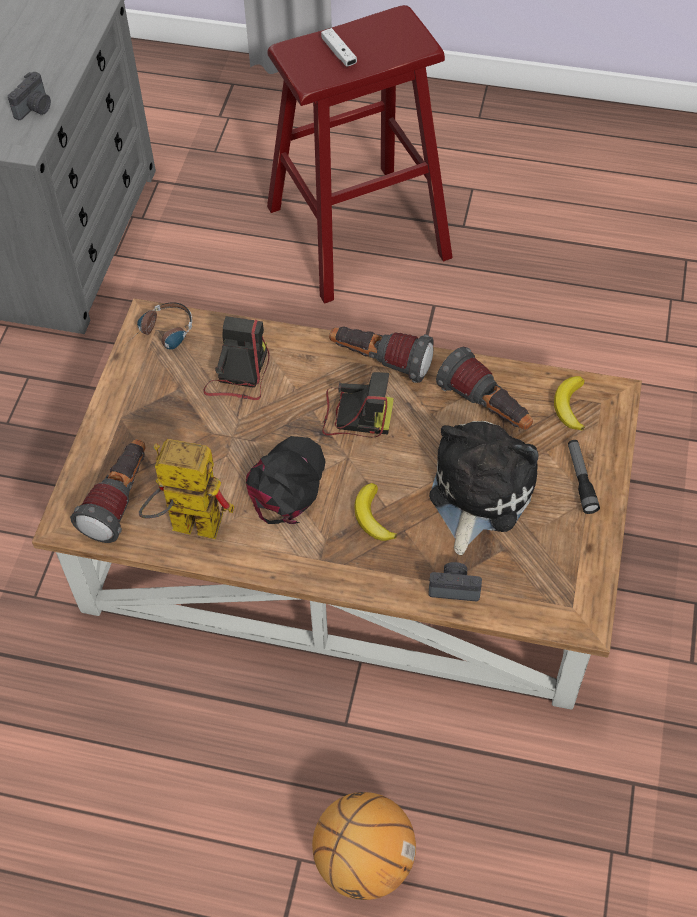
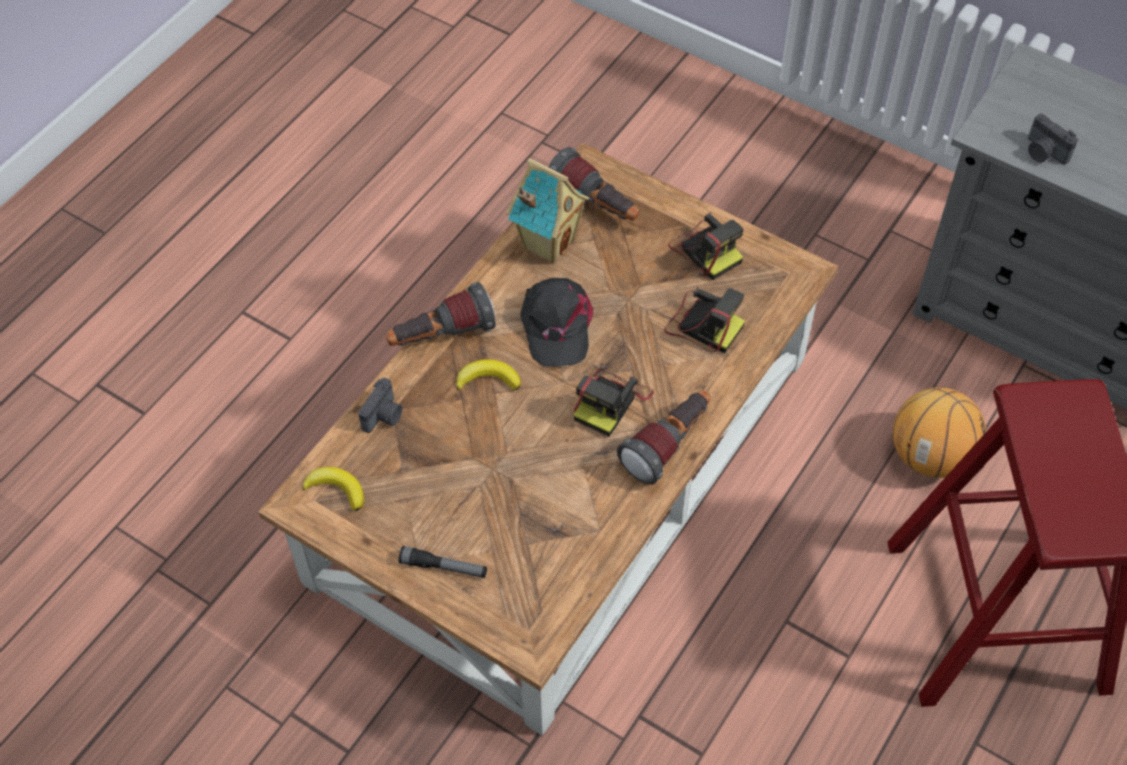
camera: 110 degrees right, 0 degrees up
(148, 395) = (706, 250): none -> camera
(162, 336) = (776, 276): headphones -> none
(185, 525) = (547, 243): toy robot -> toy house
(286, 483) = (556, 326): black cap -> black cap turned 45 degrees clockwise
(339, 53) = (1068, 445): white game controller -> none
(363, 861) = (264, 380): basketball -> basketball (930, 455)
(478, 493) = (471, 471): plush toy -> none
(486, 408) = (568, 518): flashlight -> flashlight (441, 336)
(569, 405) = (537, 597): banana -> banana (337, 489)

